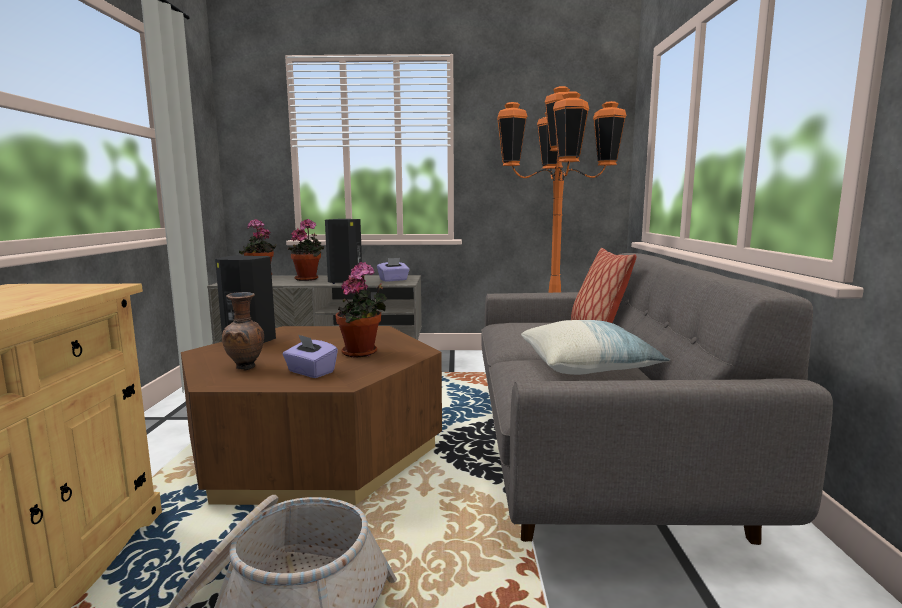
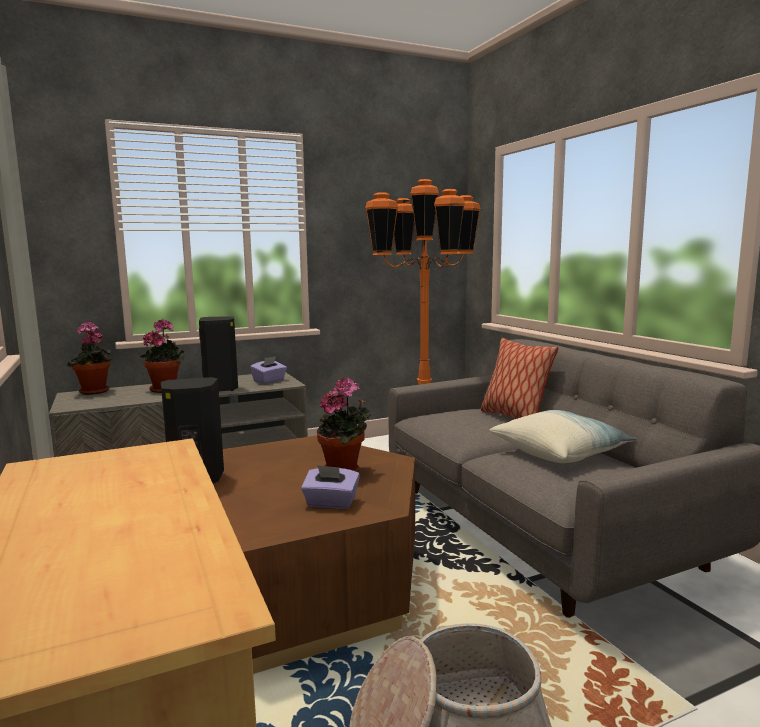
camera: 25 degrees left, 0 degrees up
(246, 368) = (253, 512): brown vase -> none

